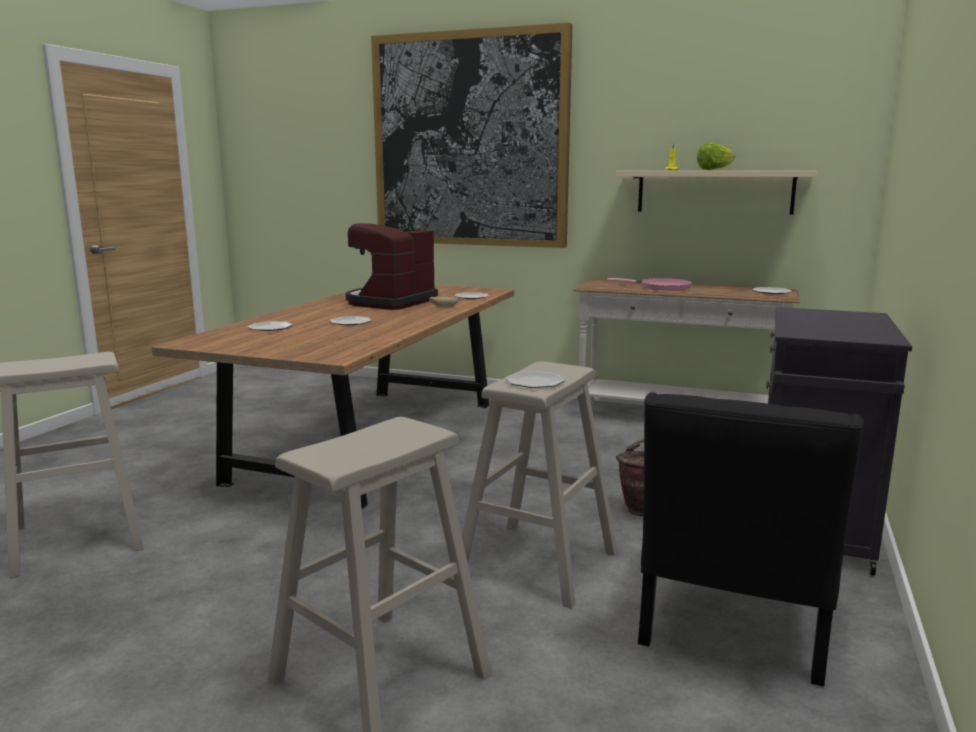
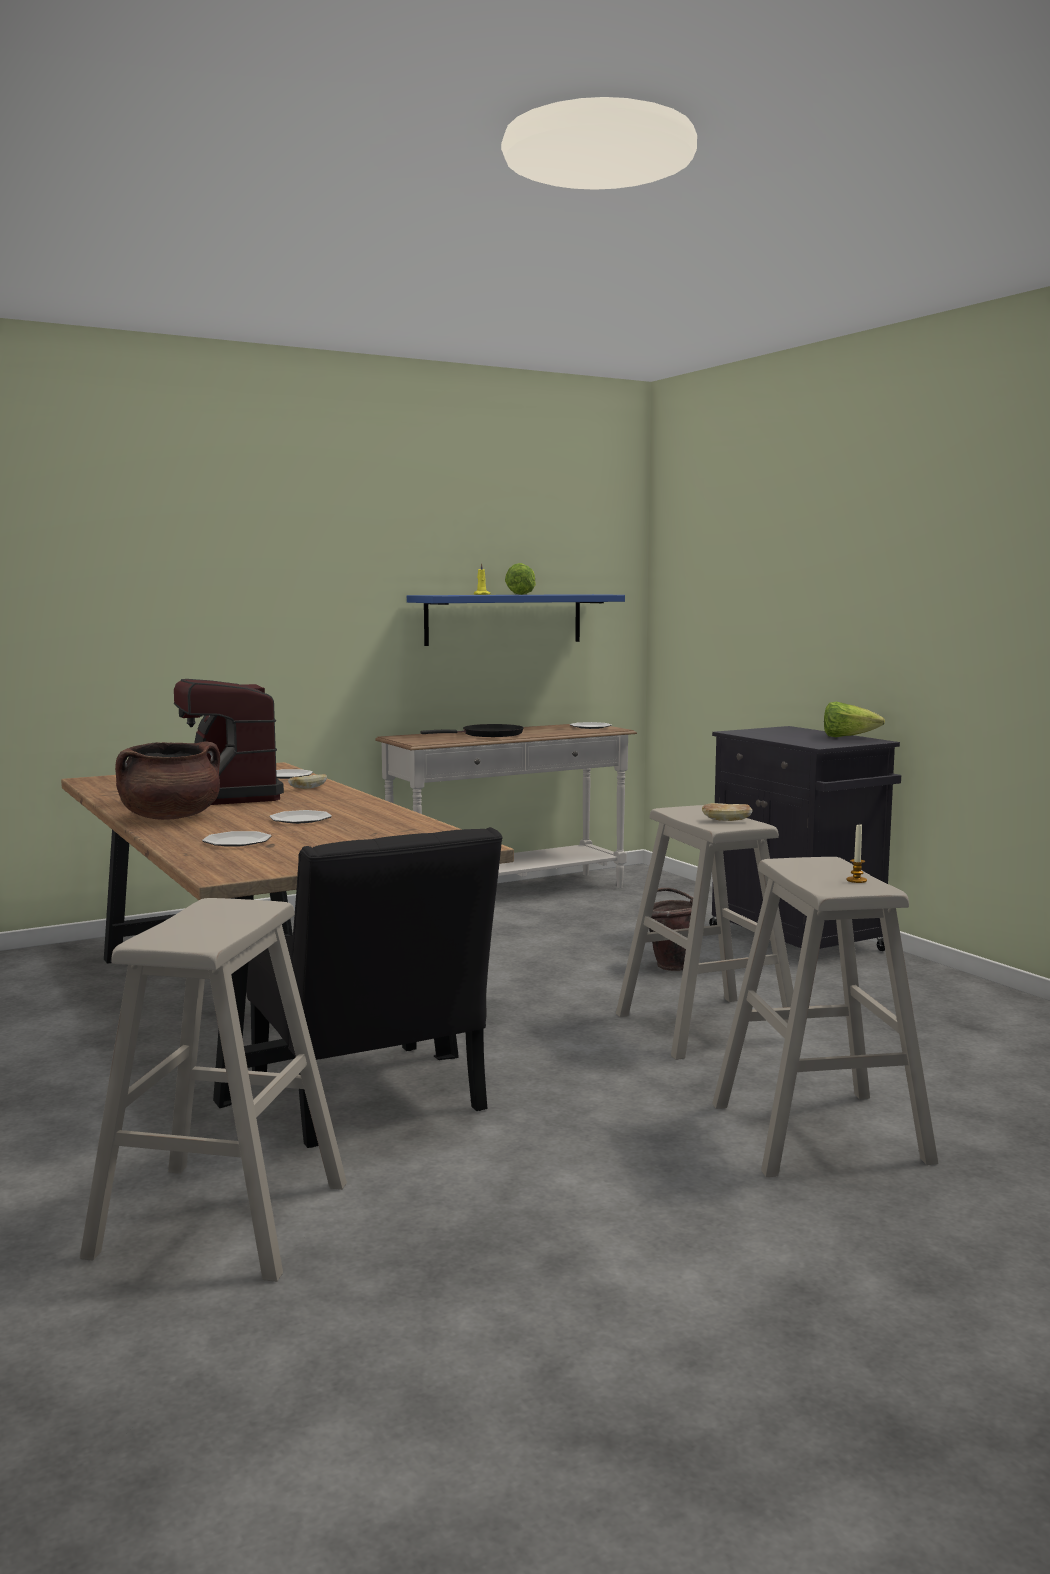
camera: 50 degrees left, 5 degrees down
(314, 309) = (170, 817): none -> brown cooking pot
(362, 454) = (856, 880): none -> candle
(470, 141) = (193, 553): picture -> none
(535, 382) = (726, 820): plate -> bread
(662, 287) = (488, 735): pink frying pan -> black frying pan
(714, 192) = (504, 619): beige shelf -> blue shelf
(732, 625) = (894, 1006): black chair -> black chair (370, 1100)
(874, 332) = (847, 737): none -> lettuce

